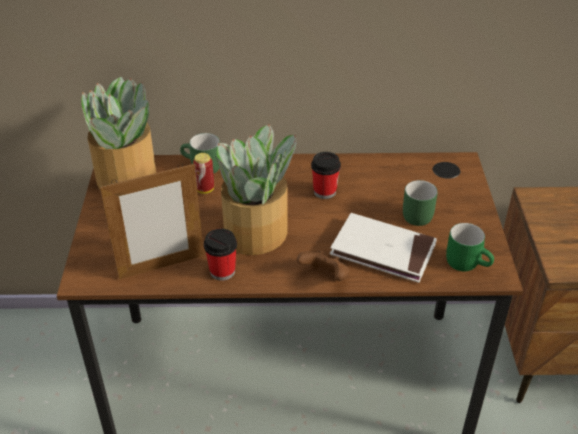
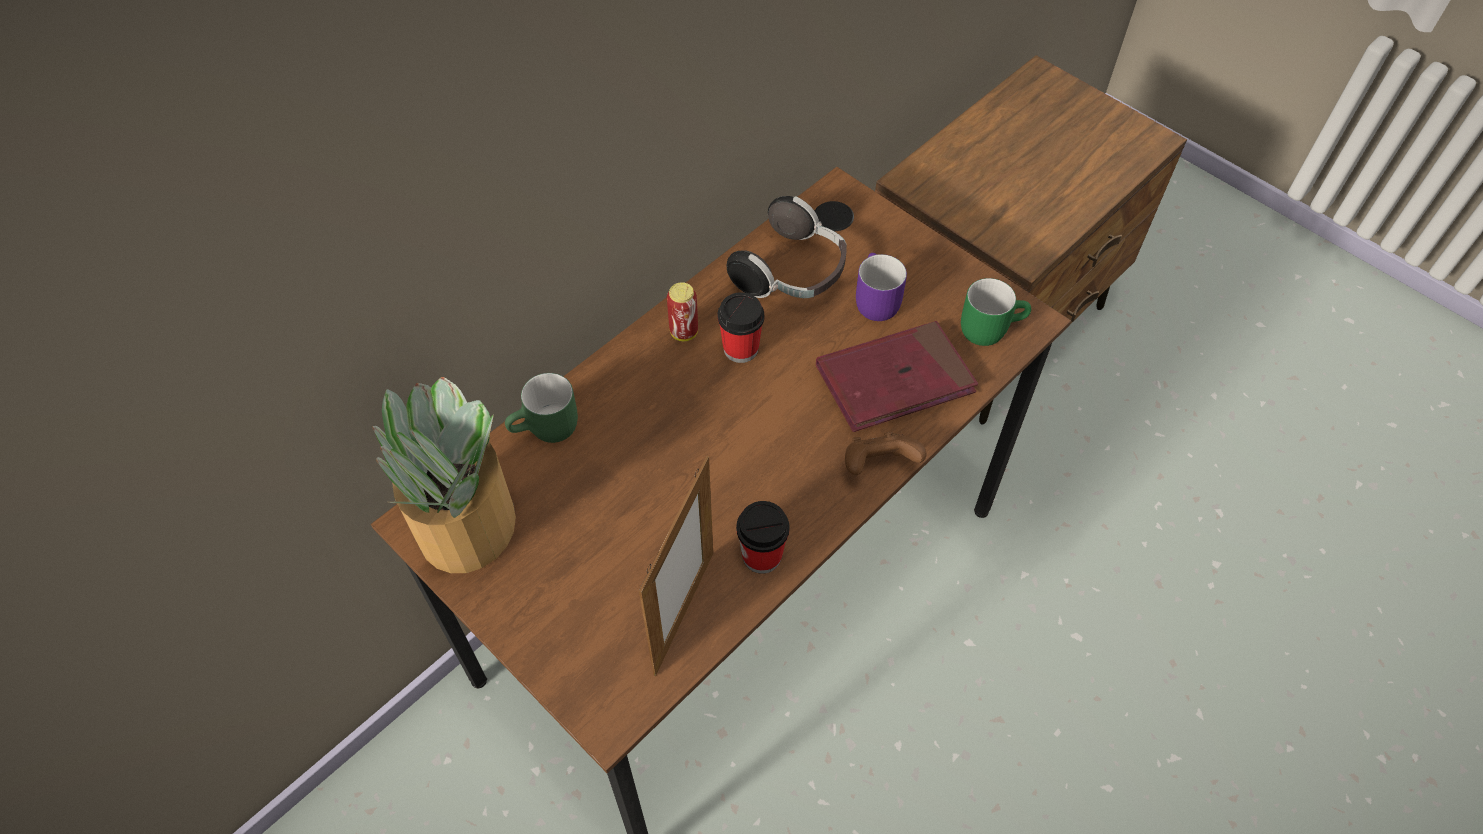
camera: 45 degrees left, 15 degrees up
(205, 189) = (594, 459): can -> can (684, 332)
(257, 233) = (736, 470): potted plant -> none
(383, 251) = (894, 380): white book -> red book
(391, 179) = (792, 273): none -> headphones
(418, 213) = (872, 300): green mug -> purple mug

